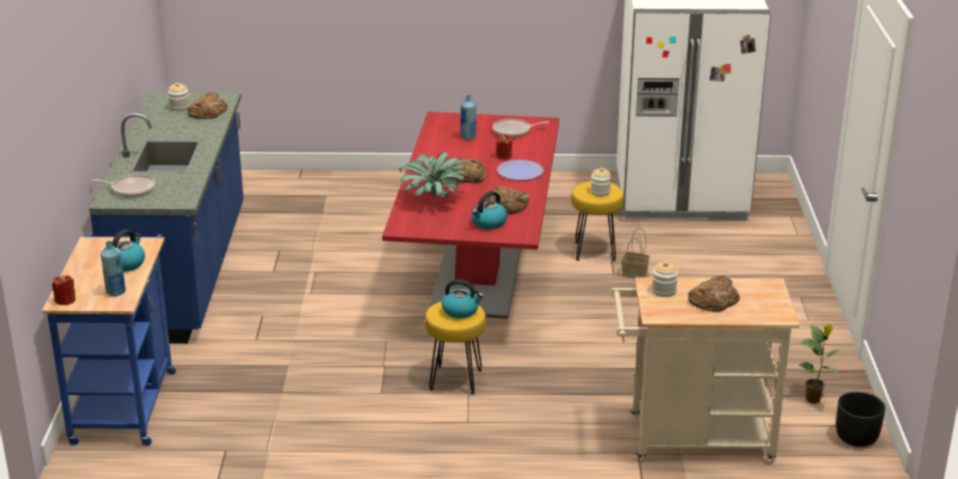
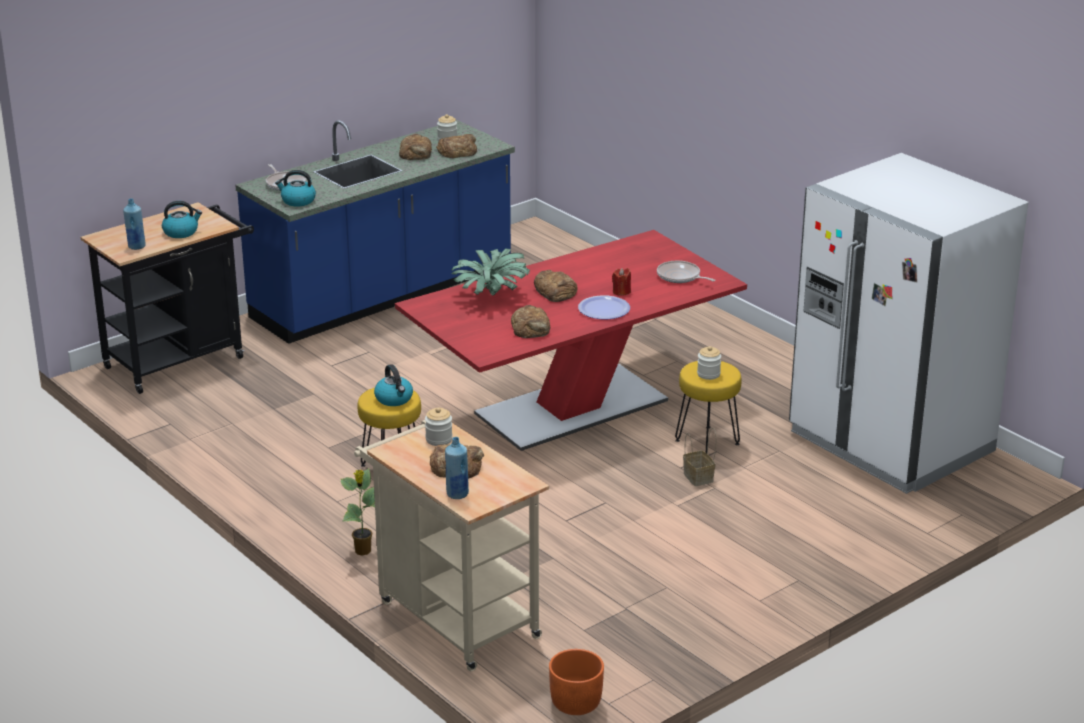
camera: 50 degrees right, 0 degrees up
(65, 300) = (103, 237): red candle -> none
(125, 402) = (181, 359): blue cart -> black cart
(180, 125) = (416, 153): none -> bread
(468, 137) = (632, 264): blue bottle -> blue bottle (457, 494)
(488, 223) = (484, 333): kettle -> kettle (297, 201)
(814, 399) = (611, 656): potted plant -> potted plant (363, 551)
(856, 438) = (575, 703): black planter -> orange planter

